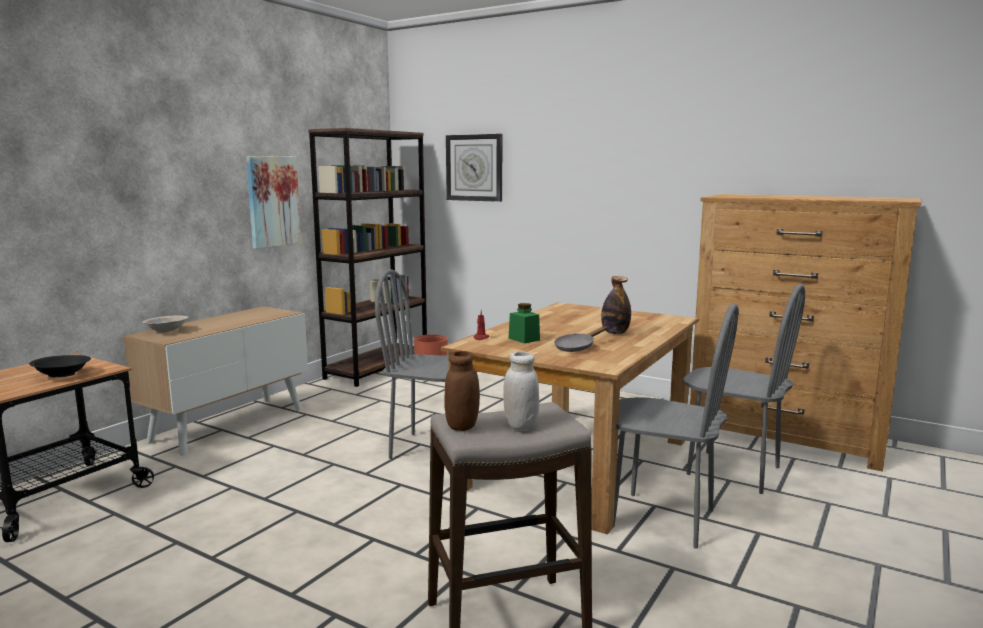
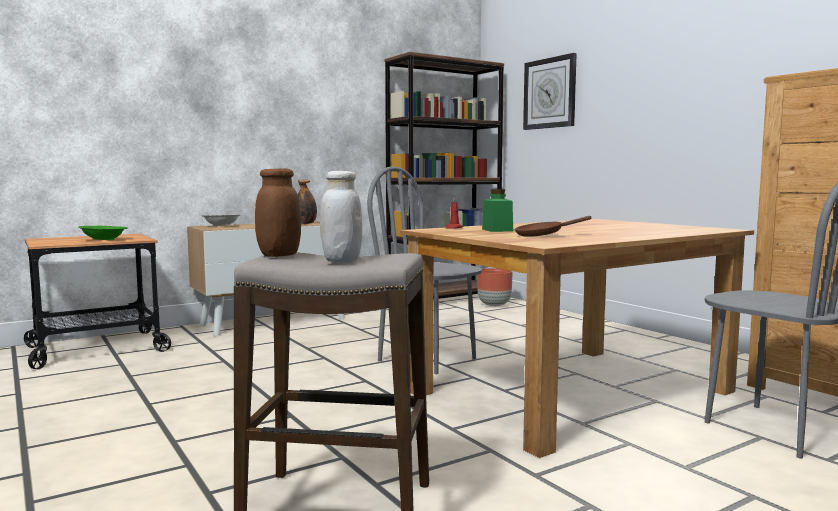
camera: 25 degrees right, 5 degrees down
(62, 375) = (103, 240): black bowl -> green bowl
(273, 201) = (344, 124): picture -> none
(577, 347) = (543, 235): grey frying pan -> brown frying pan
(615, 333) = (614, 232): bottle -> bottle (305, 223)
(662, 518) = (626, 457): grey chair -> none

